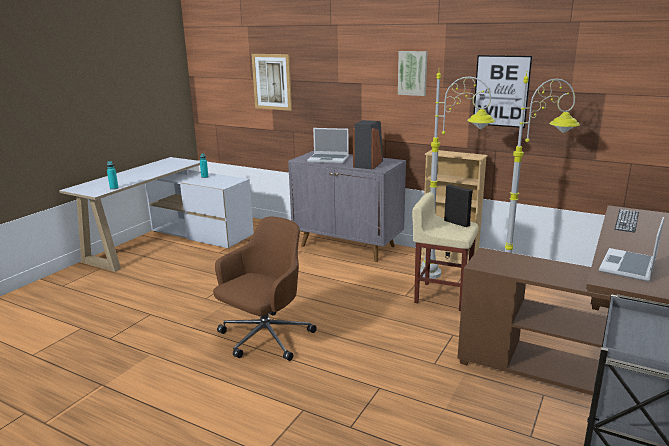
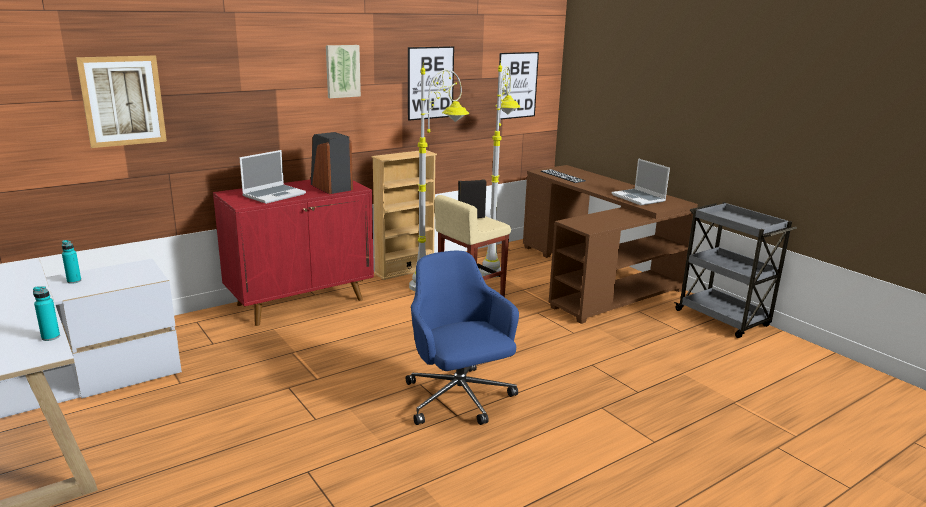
camera: 65 degrees left, 0 degrees up
(264, 338) = (459, 399): brown office chair -> blue office chair
(348, 246) = (301, 302): grey cabinet -> red cabinet
(623, 105) = (517, 85): none -> picture

